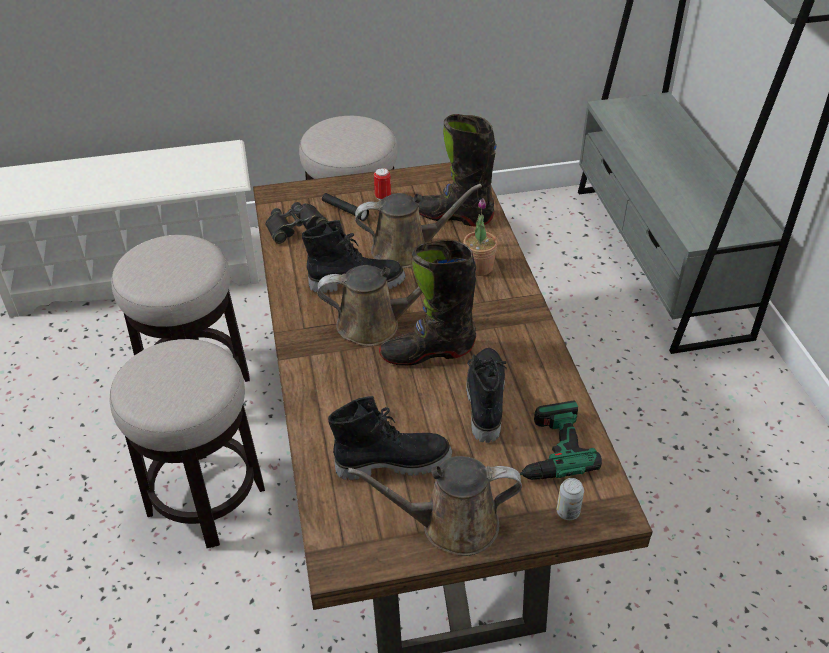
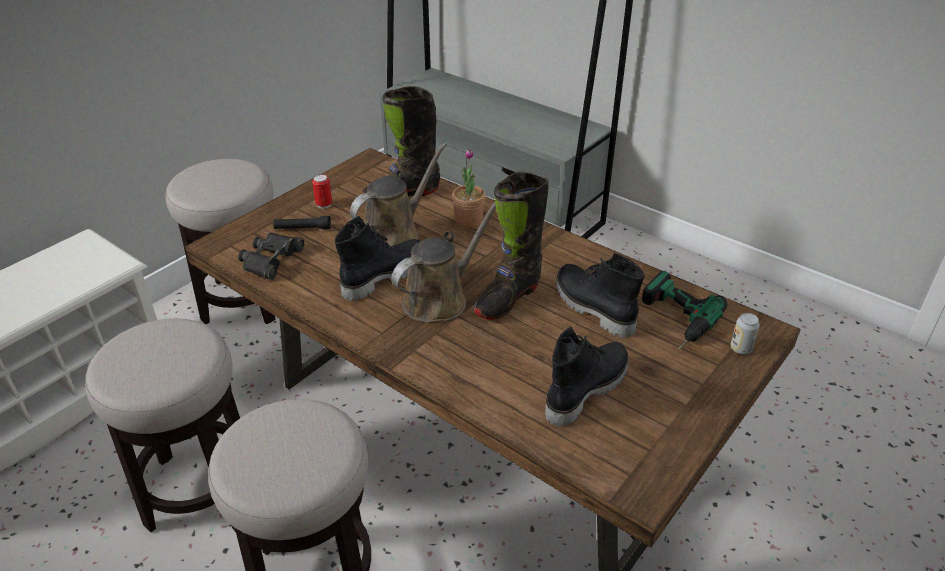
camera: 40 degrees left, 5 degrees down
(451, 525) = (683, 406): brown watering can -> none

